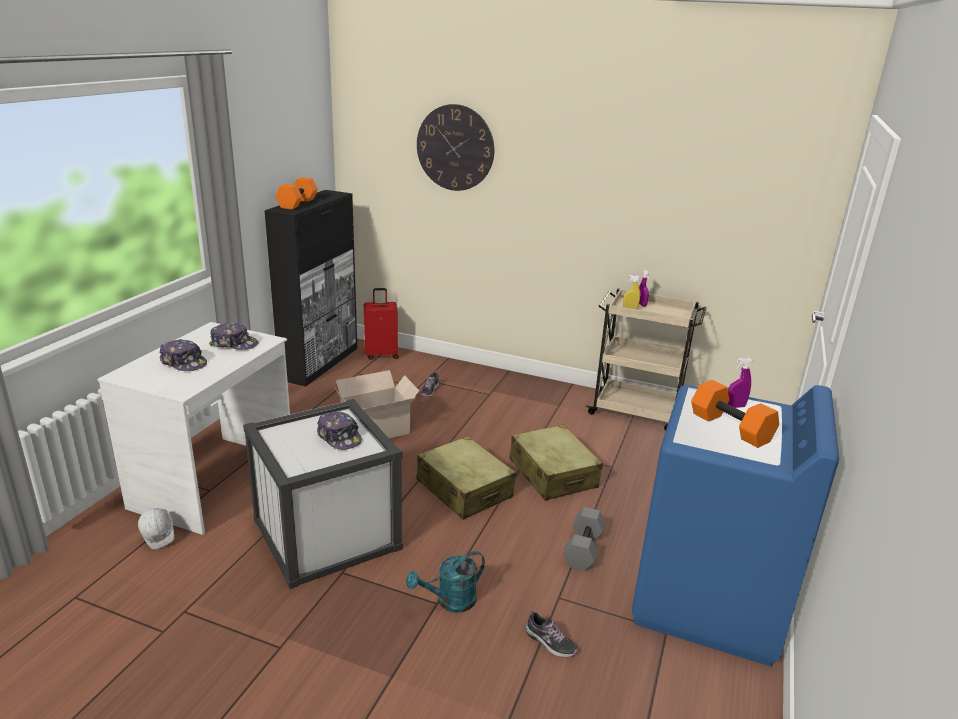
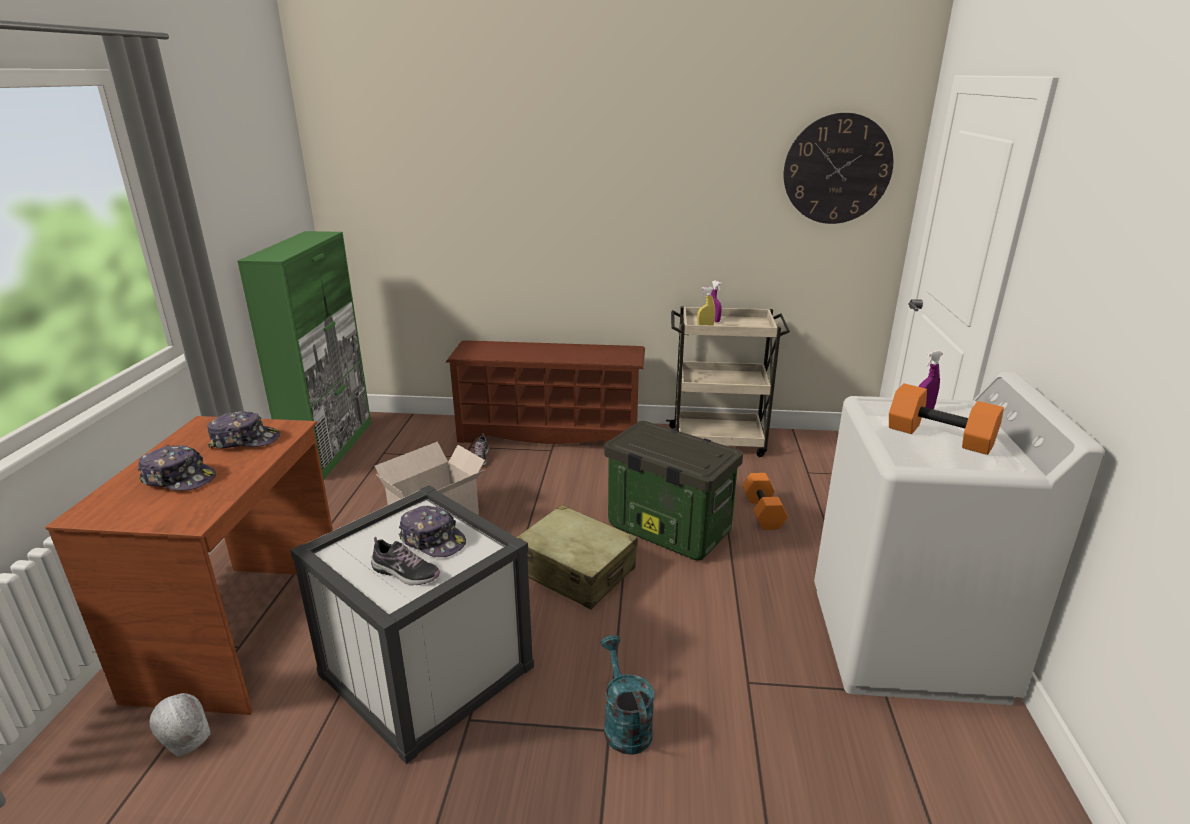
camera: 15 degrees left, 0 degrees up
(215, 482) = (244, 633): white desk -> brown desk
(298, 203) = (279, 249): orange dumbbell -> orange dumbbell (763, 512)
(320, 363) = (331, 448): black cabinet -> green cabinet
(381, 354) = (404, 426): red suitcase -> none
(450, 602) = (624, 723): turquoise watering can -> turquoise watering can turned 120 degrees clockwise
(455, 148) = (468, 162): wall clock -> wall clock (837, 169)
(495, 380) = (550, 433): none -> brown shoe rack
(550, 642) = (767, 745): shoe -> shoe (405, 573)
(553, 474) = (666, 530): beige suitcase -> storage box
(582, 548) = (743, 612): grey dumbbell -> none
(708, 601) = (906, 642): blue washing machine -> white washing machine

